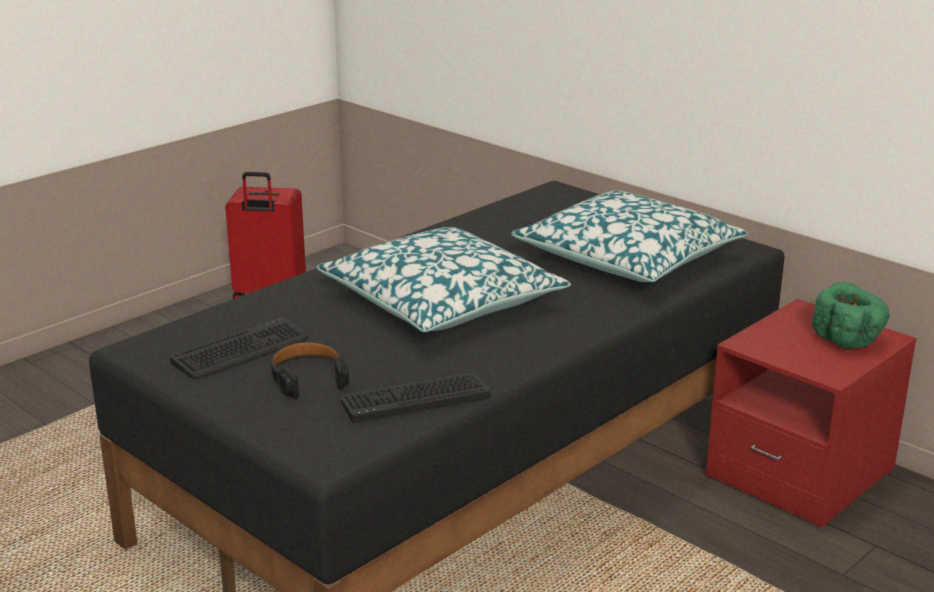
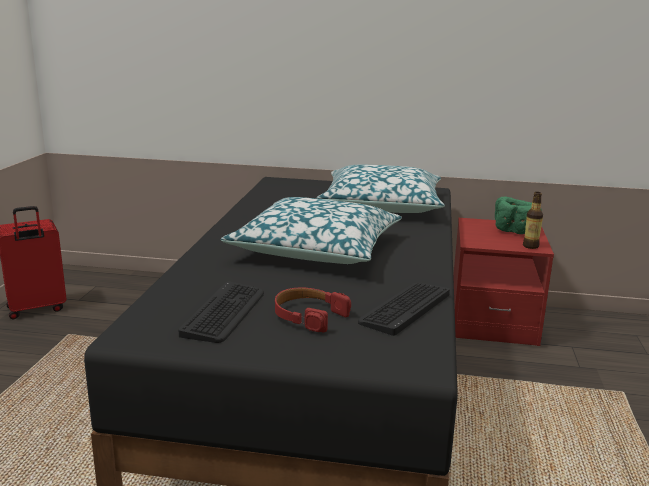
camera: 35 degrees left, 5 degrees down
(308, 377) = (308, 316): black headphones -> red headphones
(825, 370) = (530, 246): none -> bottle

